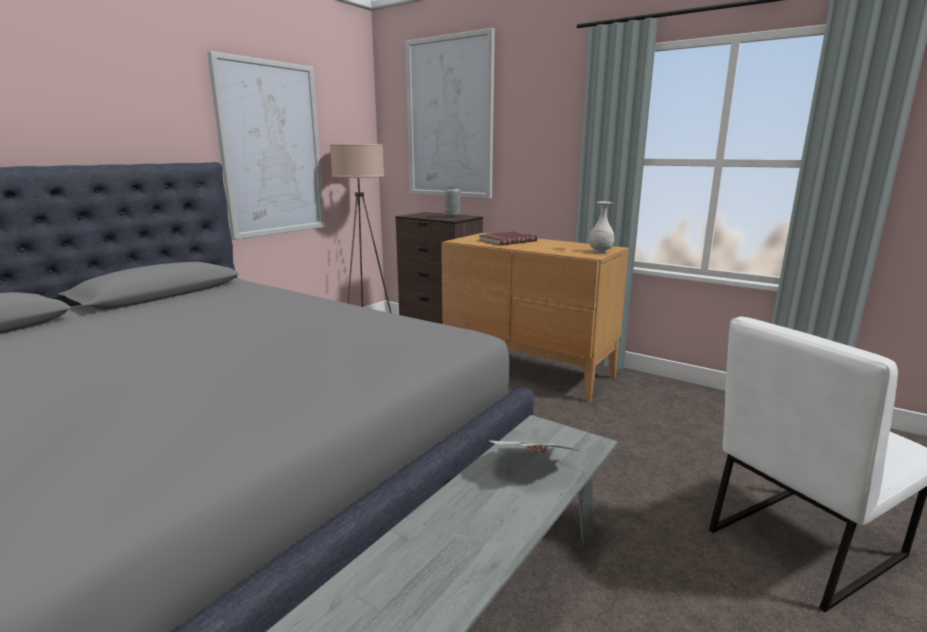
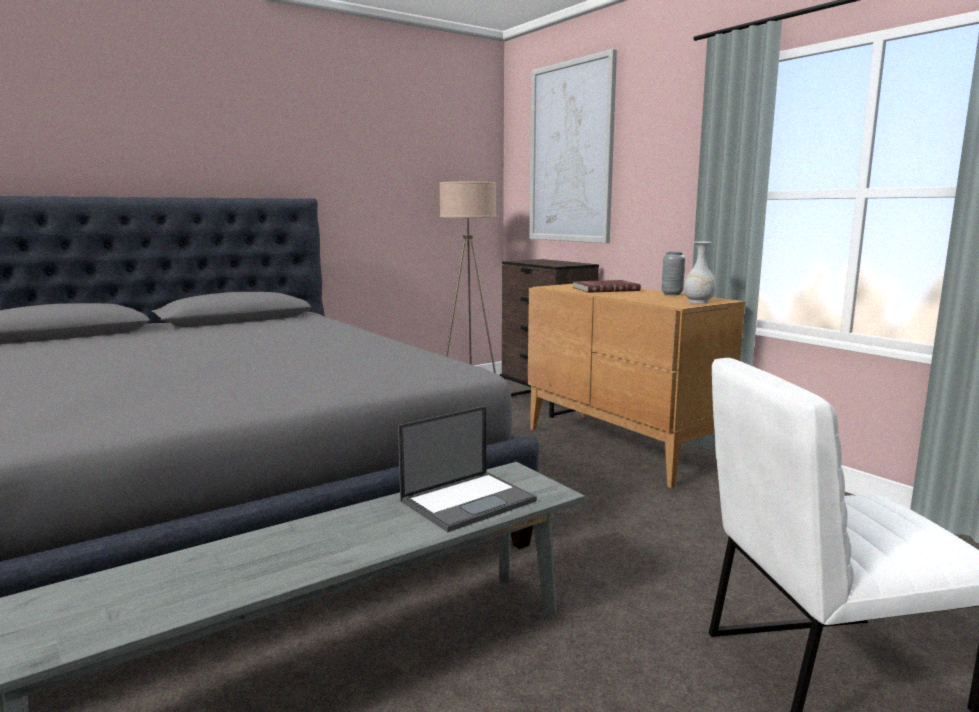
camera: 20 degrees right, 5 degrees down
(272, 150) = (376, 188): picture -> none
(452, 217) = (563, 263): grey vase -> grey vase (672, 294)
(533, 466) = (469, 500): newspaper -> laptop

